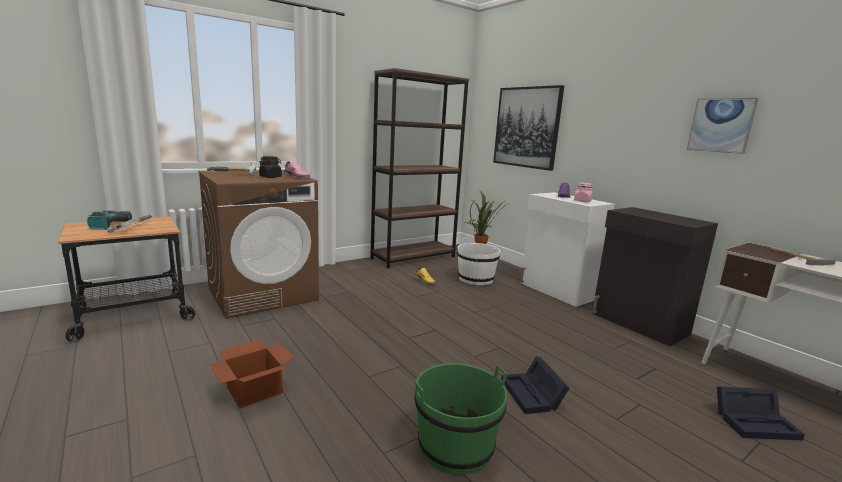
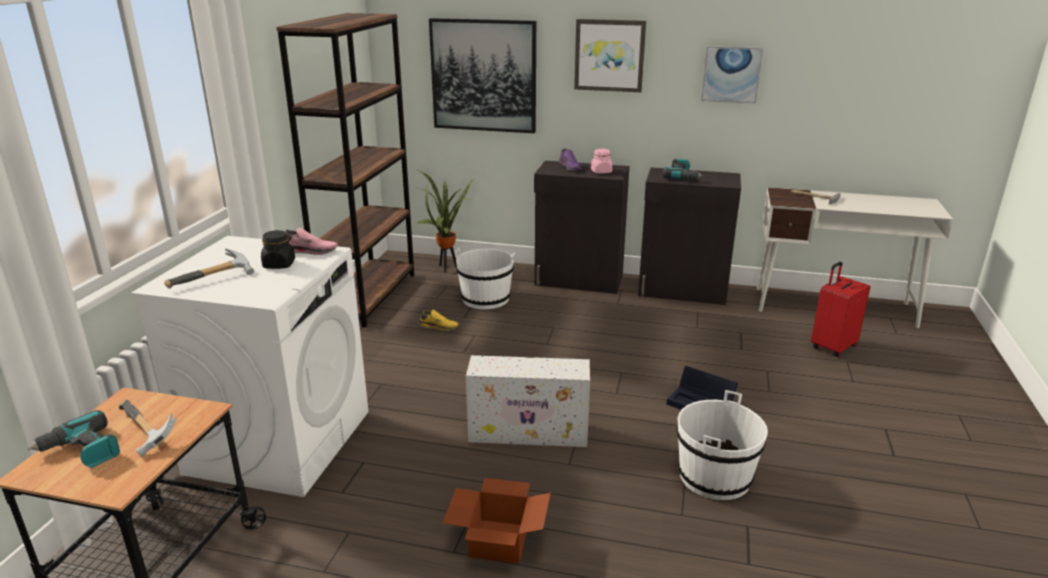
camera: 40 degrees left, 10 degrees up
(263, 294) = (280, 441): brown washing machine -> white washing machine
(378, 348) = (530, 433): none -> white storage box
(455, 446) = (715, 477): green bucket -> white bucket
(557, 291) = (579, 281): white cabinet -> black cabinet
(612, 110) = (609, 55): none -> picture
(649, 214) = (682, 176): none -> power drill
(756, 422) = (832, 347): black storage box -> red suitcase

